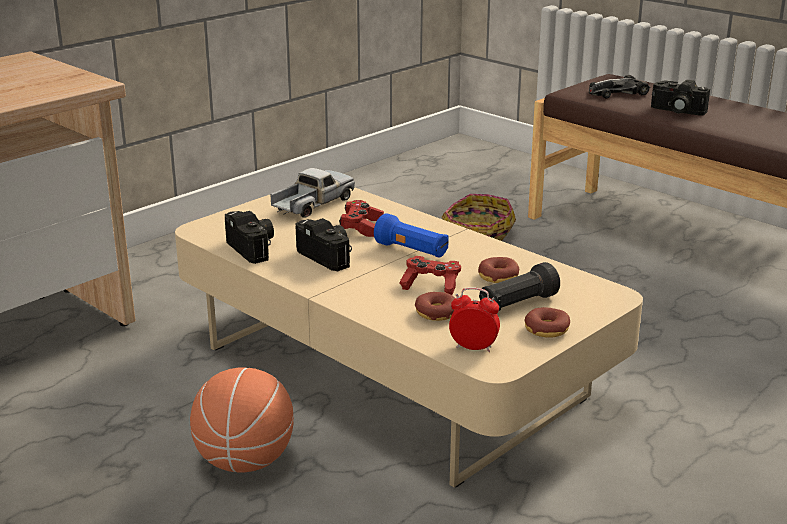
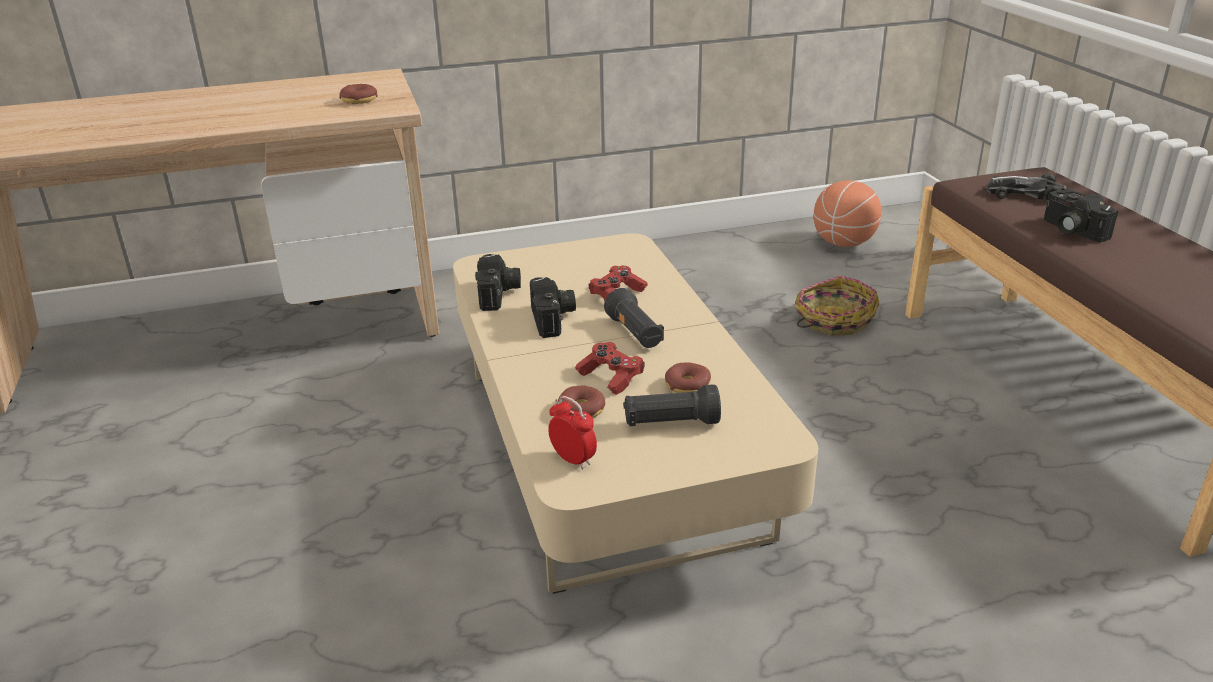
camera: 30 degrees right, 5 degrees up
(245, 460) = (404, 498): basketball -> basketball (844, 243)
(312, 204) = (599, 260): toy truck -> none
(412, 251) = (635, 334): blue flashlight -> black flashlight
(546, 329) = (667, 462): donut -> donut (359, 100)

